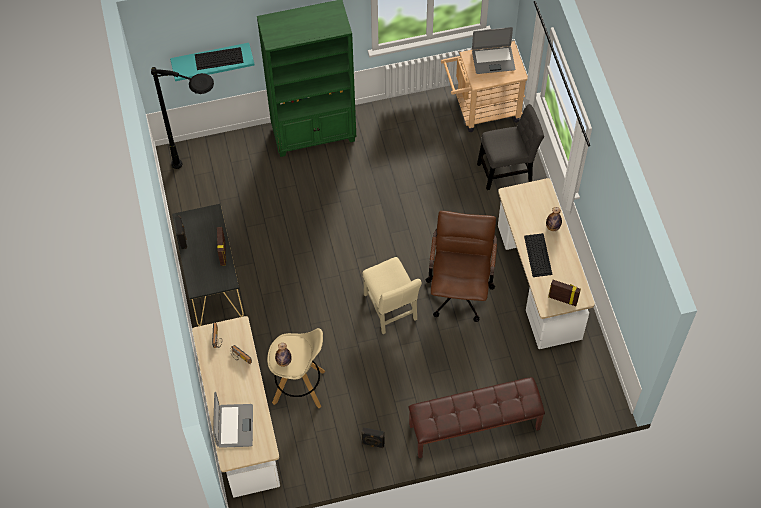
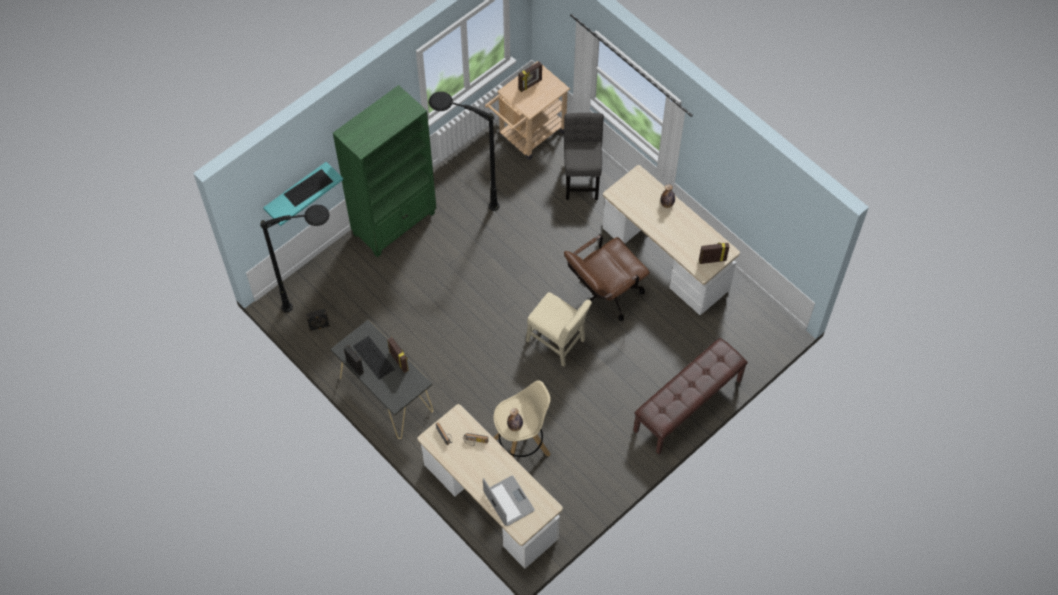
camera: 30 degrees left, 0 degrees up
(373, 444) = (613, 462): black speaker -> black speaker (319, 327)
(386, 139) = (461, 199): none -> black floor lamp
(460, 287) = (604, 295): brown office chair -> brown office chair turned 105 degrees counterclockwise
(493, 60) = (530, 85): laptop -> picture frame
(507, 171) = (581, 178): grey chair -> grey chair turned 45 degrees counterclockwise
(537, 254) = (669, 233): keyboard -> keyboard (373, 357)

